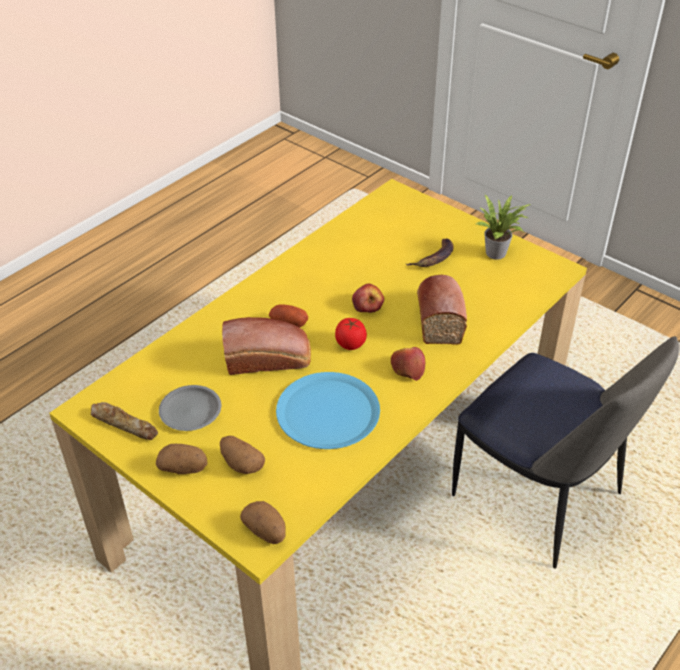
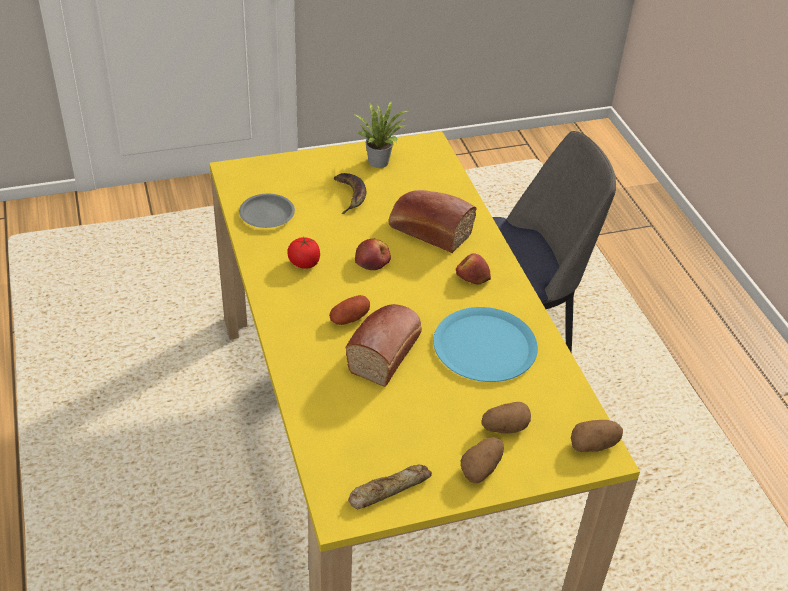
camera: 60 degrees left, 0 degrees up
(190, 412) = (411, 434): grey plate -> grey plate (267, 215)
(350, 343) = (412, 294): tomato -> tomato (304, 263)

